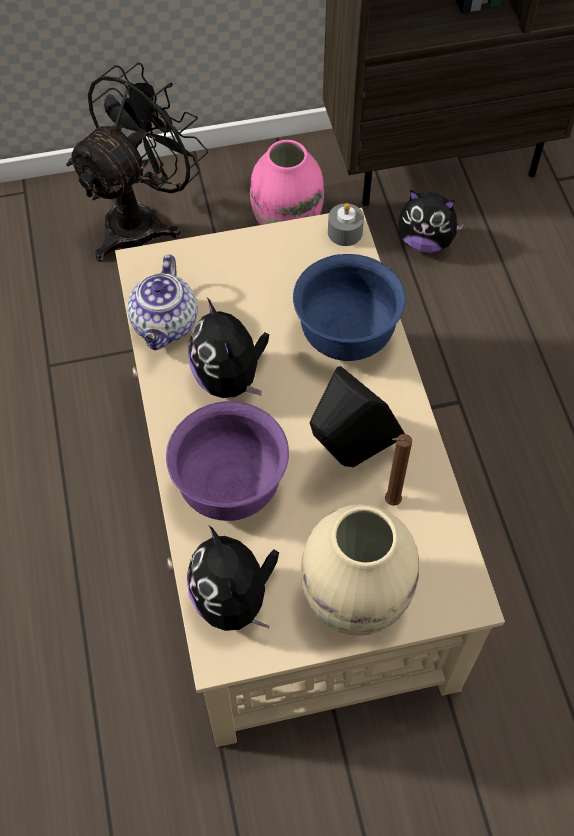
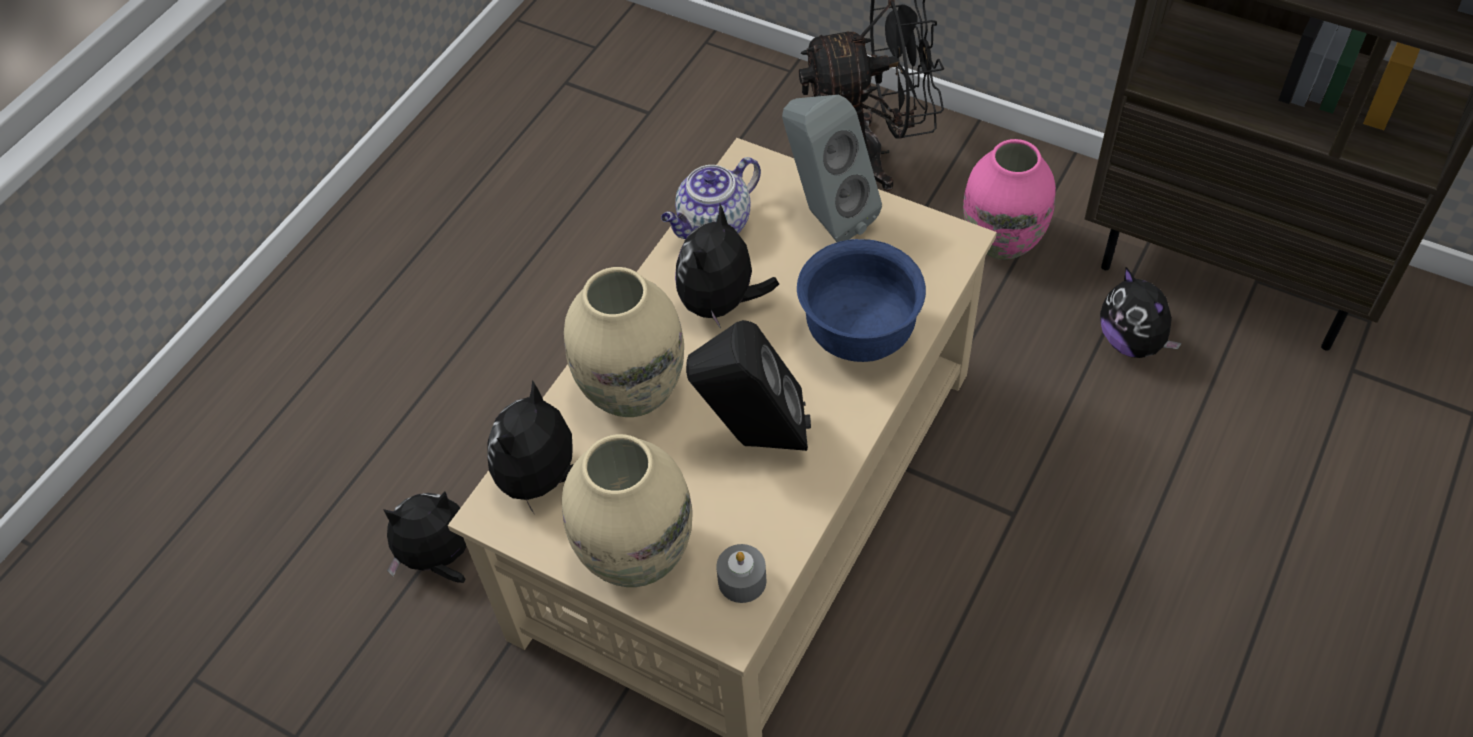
camera: 45 degrees right, 5 degrees down
(107, 730) = (439, 558): none -> plush toy
(231, 487) = (631, 391): purple bowl -> beige vase
(238, 267) = (825, 215): none -> grey speaker
(345, 232) = (955, 244): grey candle -> grey candle (742, 580)
(390, 502) = (749, 499): brown candle -> none

